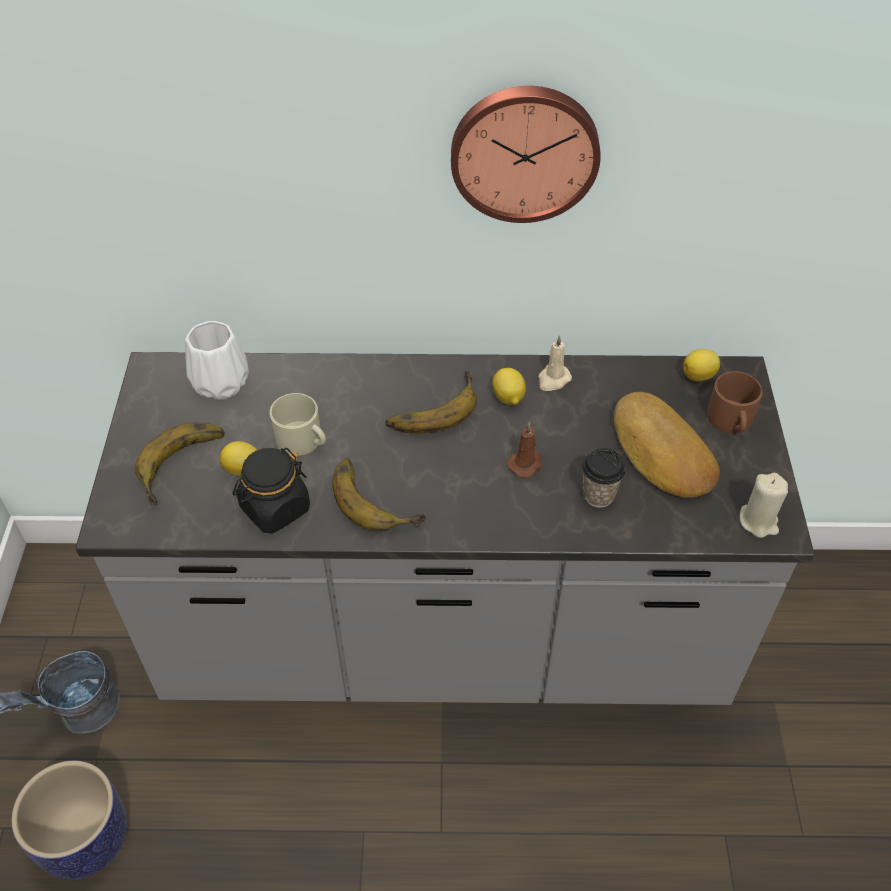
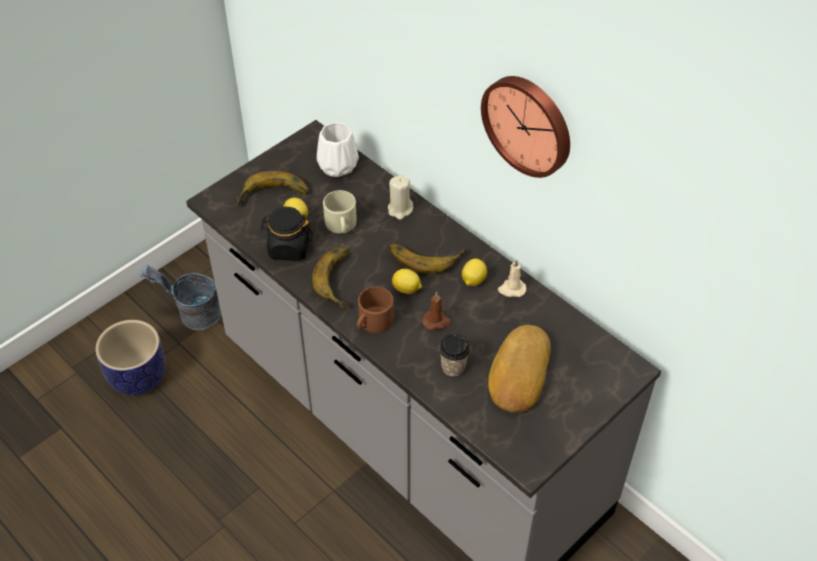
camera: 45 degrees right, 0 degrees up
(699, 376) = (602, 351): lemon -> lemon (407, 289)
(731, 421) = (585, 389): brown mug -> brown mug (373, 322)
(758, 521) = (523, 451): beige candle -> beige candle (400, 209)

